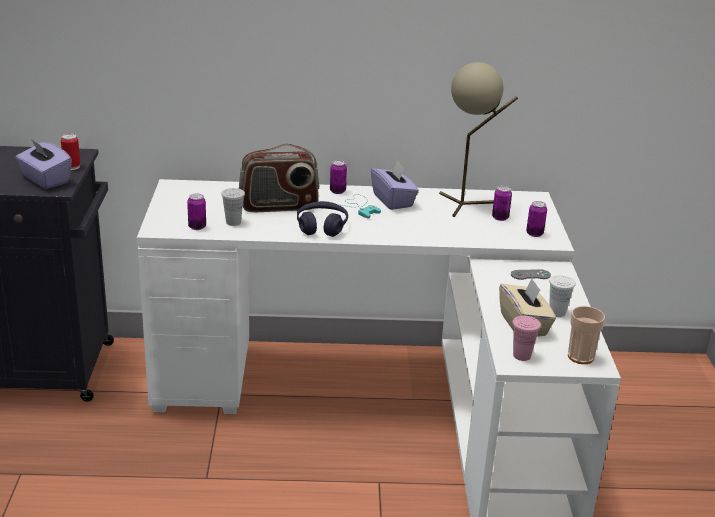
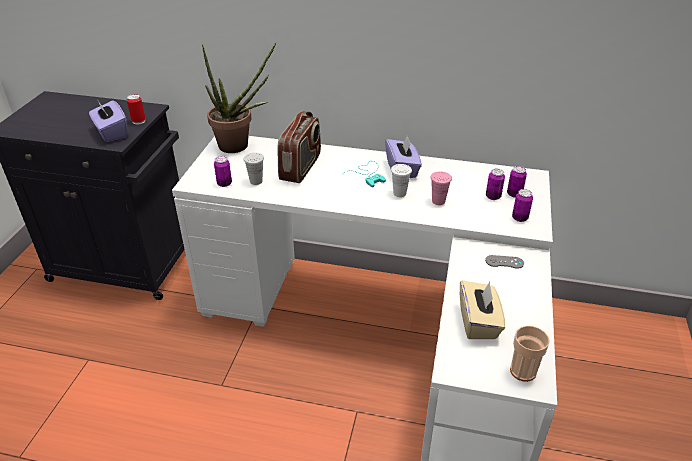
camera: 15 degrees right, 10 degrees up
(195, 191) = (240, 146): none -> potted plant
(279, 206) = (301, 167): radio -> radio turned 75 degrees counterclockwise
(321, 226) = (328, 192): purple headphones -> none
(337, 191) = (357, 155): can -> can (514, 194)
(467, 204) = (467, 178): beige table lamp -> none
(522, 356) = (463, 361): pink cup -> pink cup (438, 201)
(557, 312) = (516, 311): white cup -> white cup (399, 193)

